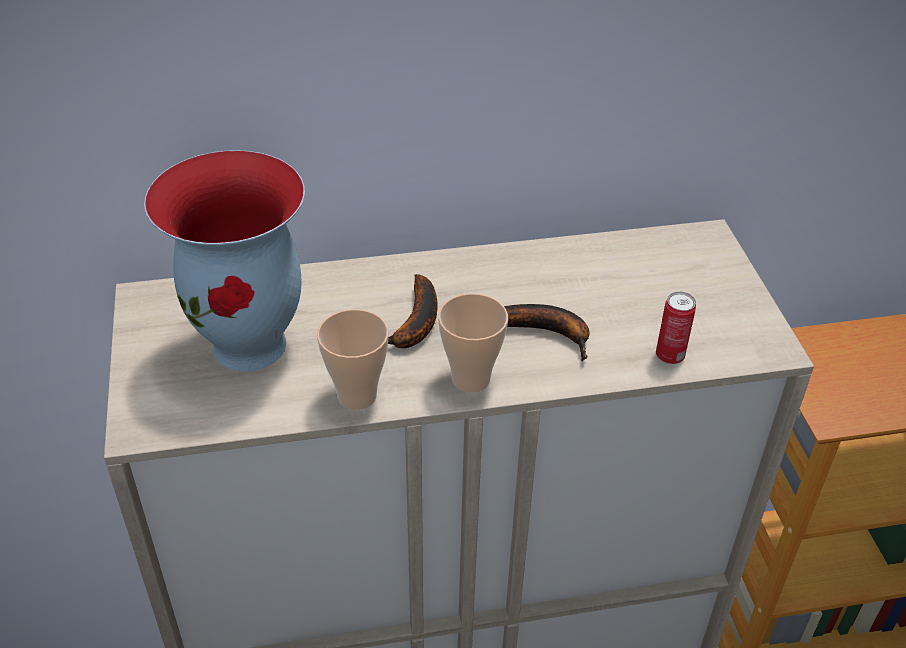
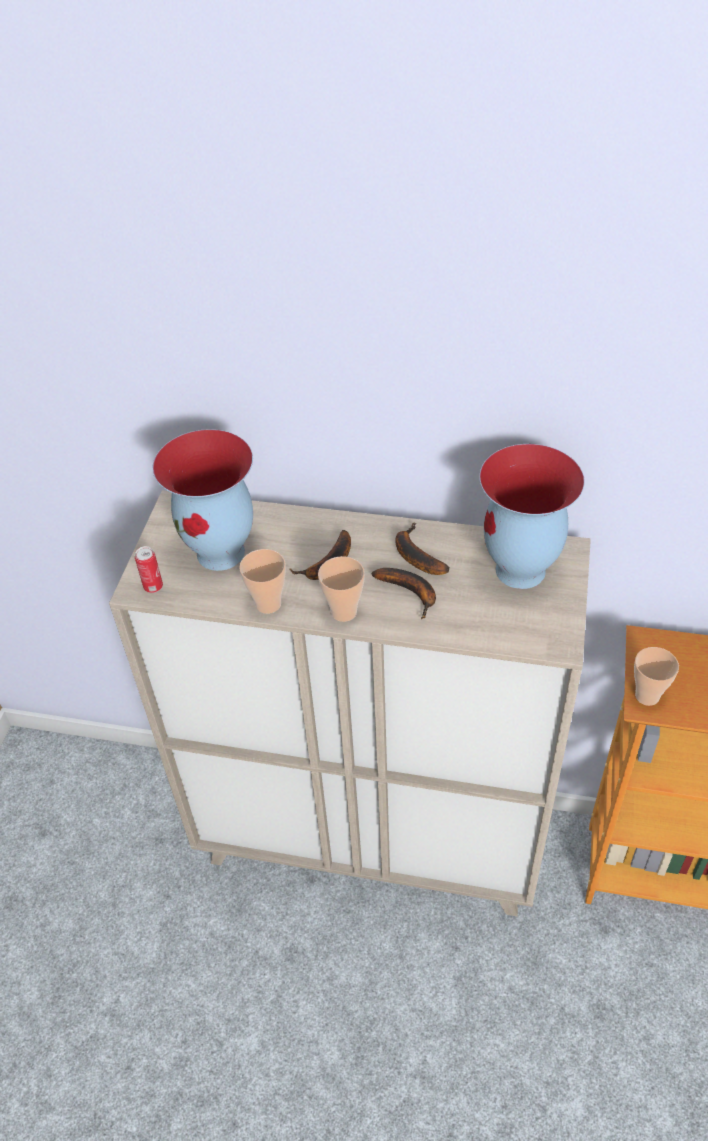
camera: 25 degrees right, 5 degrees up
(524, 286) = (415, 555): none -> banana
(669, 274) = (521, 571): none -> vase
(669, 356) = (484, 631): can -> can (153, 587)
(827, 406) = (647, 696): none -> cup

